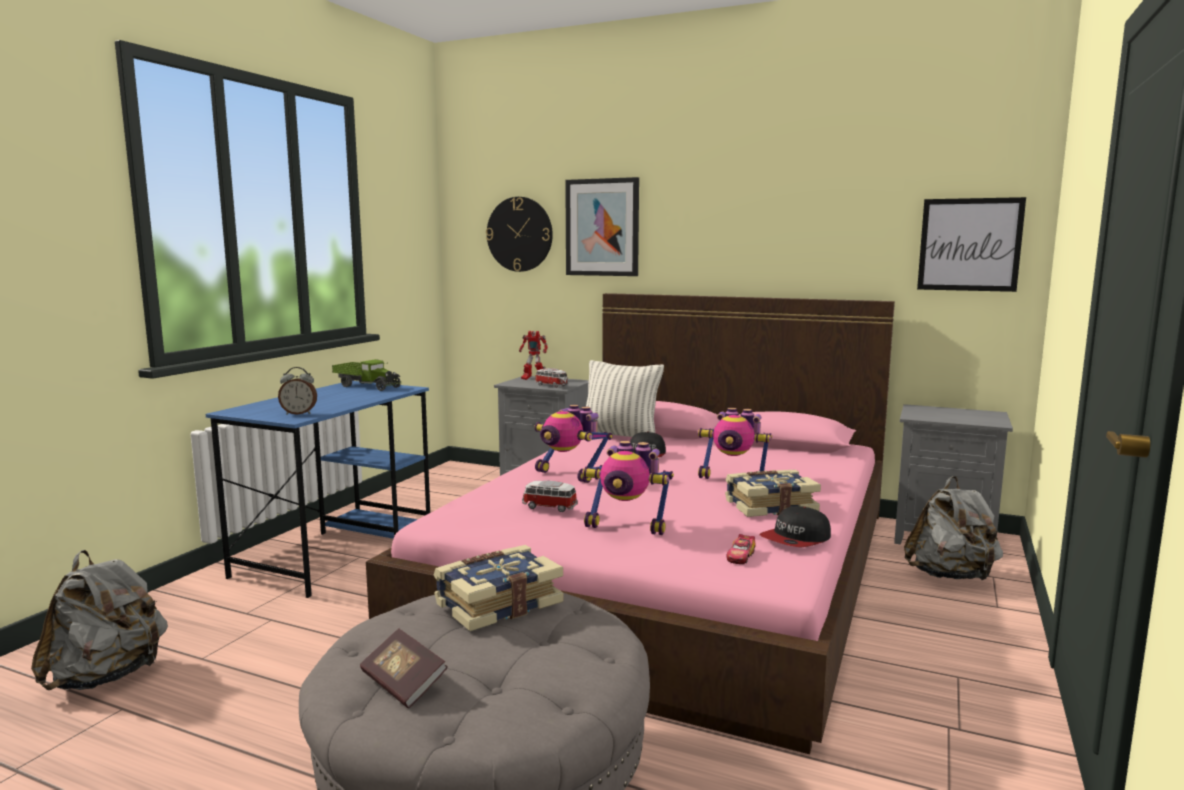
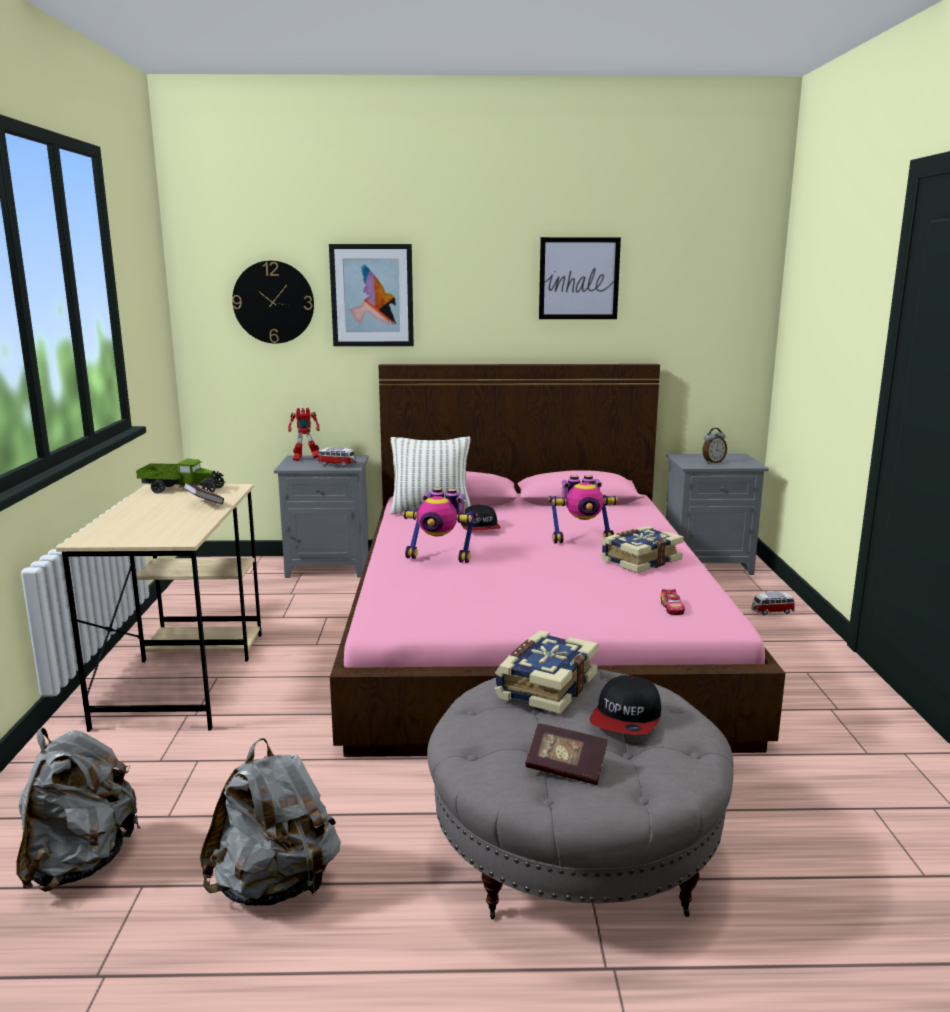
camera: 25 degrees left, 5 degrees up
(299, 413) = (174, 533): alarm clock -> alarm clock (713, 462)
(337, 551) = (184, 676): blue desk -> beige desk
(362, 396) = (204, 503): none -> book
(549, 507) = (470, 592): toy car -> toy car (771, 612)
(627, 526) = (555, 598): toy robot -> none
(796, 539) = (692, 586): cap -> cap (627, 718)
(950, 576) = (738, 595): grey backpack -> grey backpack (275, 886)
(969, 244) = (717, 313): picture -> picture (579, 278)

